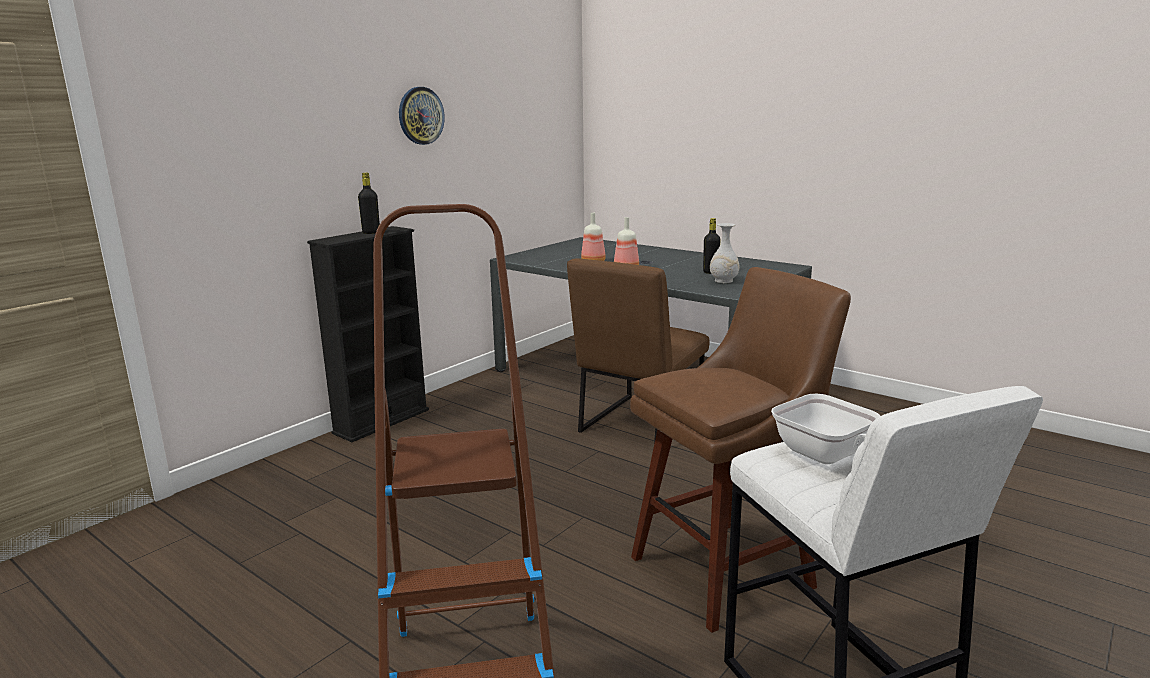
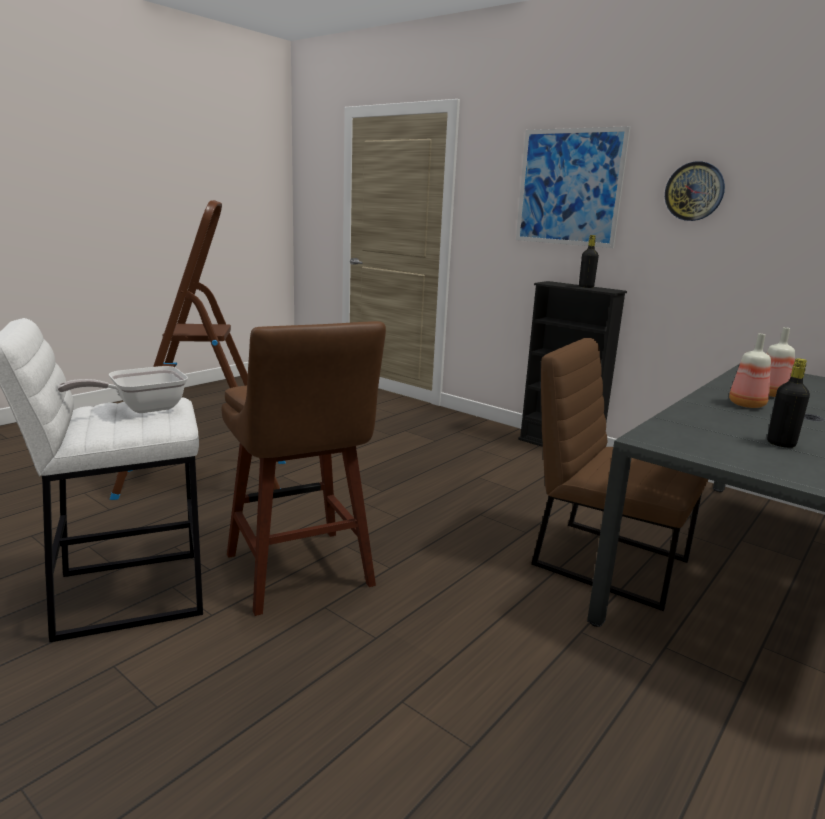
camera: 90 degrees right, 0 degrees up
(300, 119) = (569, 187): none -> picture
(723, 281) = (724, 444): white vase -> none

